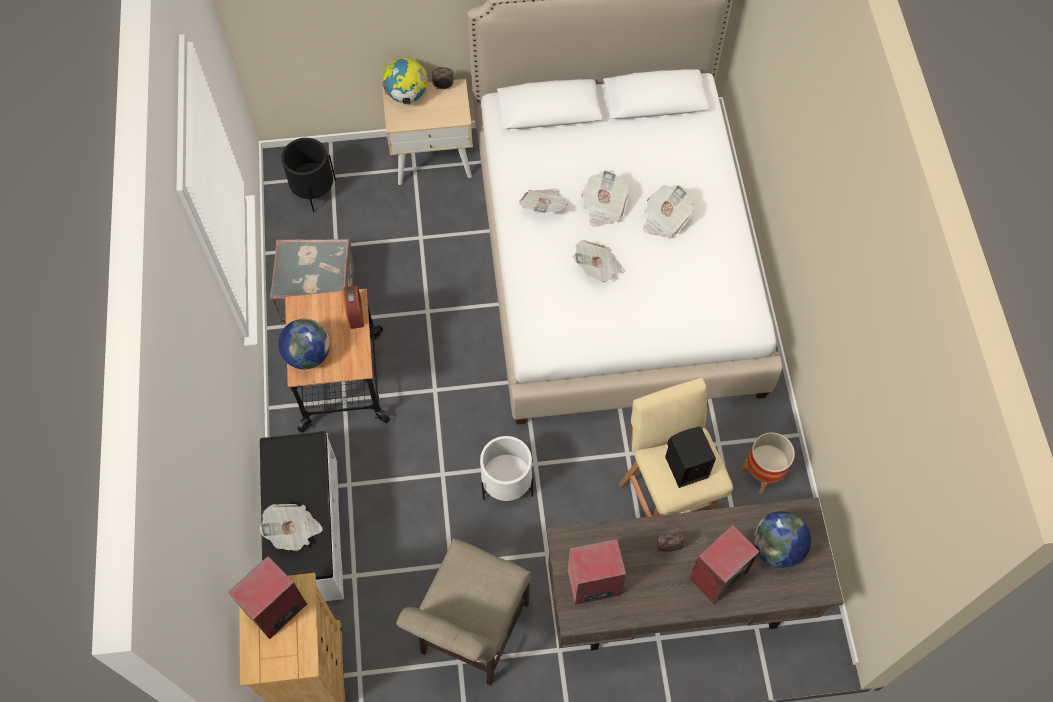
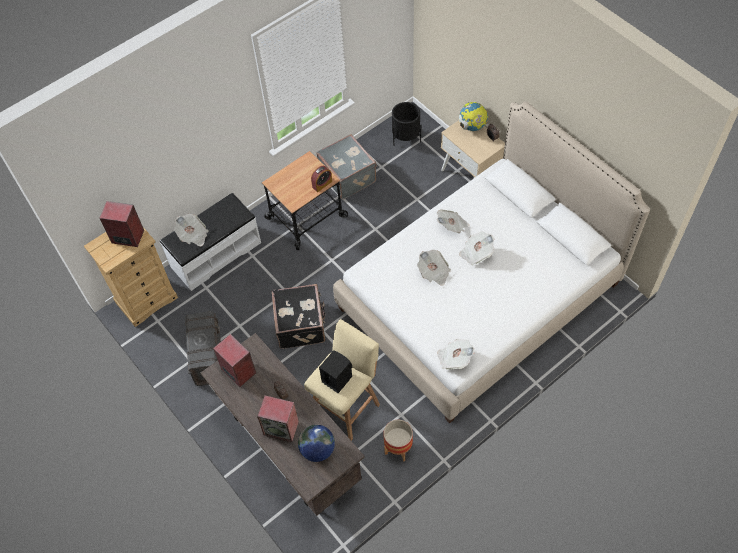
camera: 60 degrees right, 5 degrees down
(308, 355) = (284, 180): globe -> none
(471, 634) = (208, 357): beige chair -> grey storage box
(507, 484) = (301, 324): white planter -> black suitcase
(664, 219) = (493, 286): newspaper -> newspaper (454, 358)

